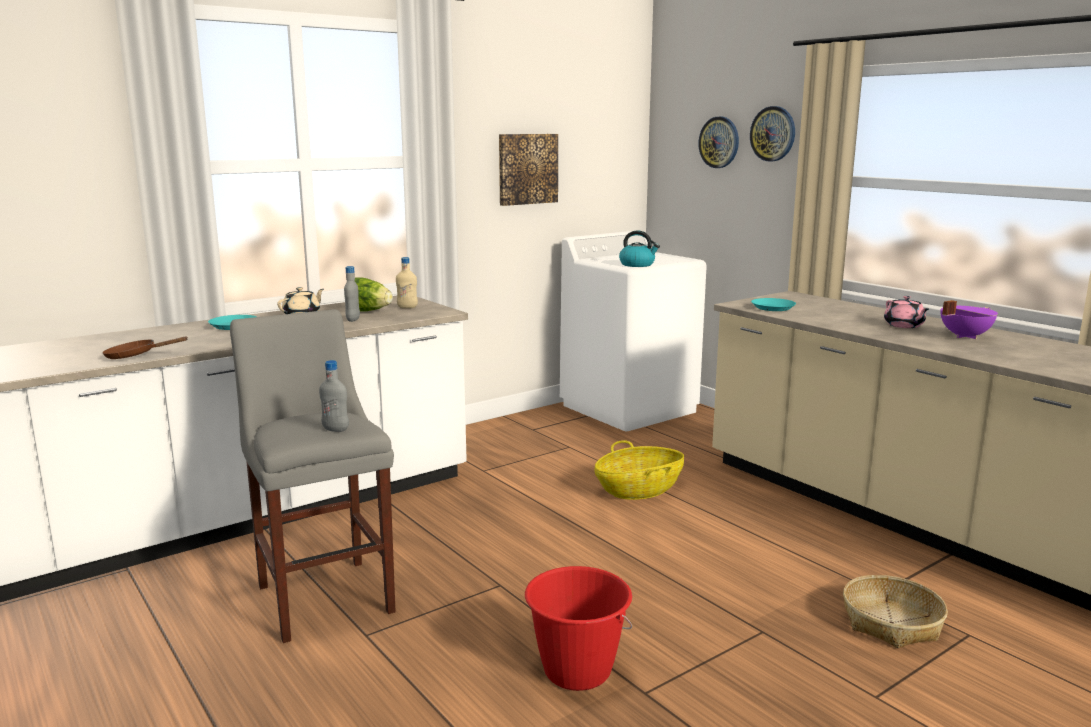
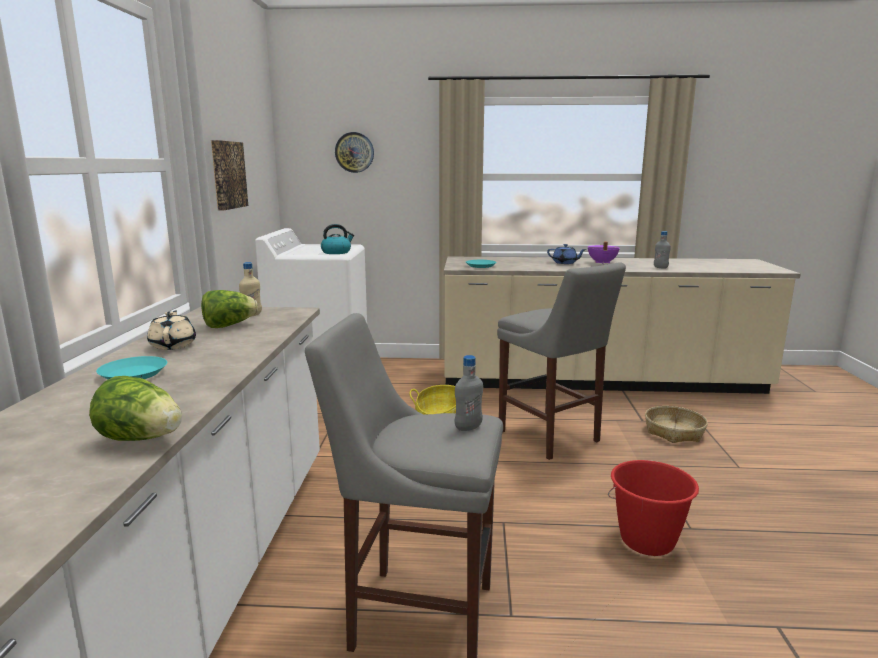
camera: 50 degrees left, 0 degrees up
(136, 356) = (142, 439): brown frying pan -> lettuce
(353, 320) = (245, 335): grey bottle -> grey bottle (660, 267)
(713, 553) = (551, 438): none -> grey stool
(773, 134) = (405, 145): wall clock -> none
(904, 326) = (565, 263): pink teapot -> blue teapot

